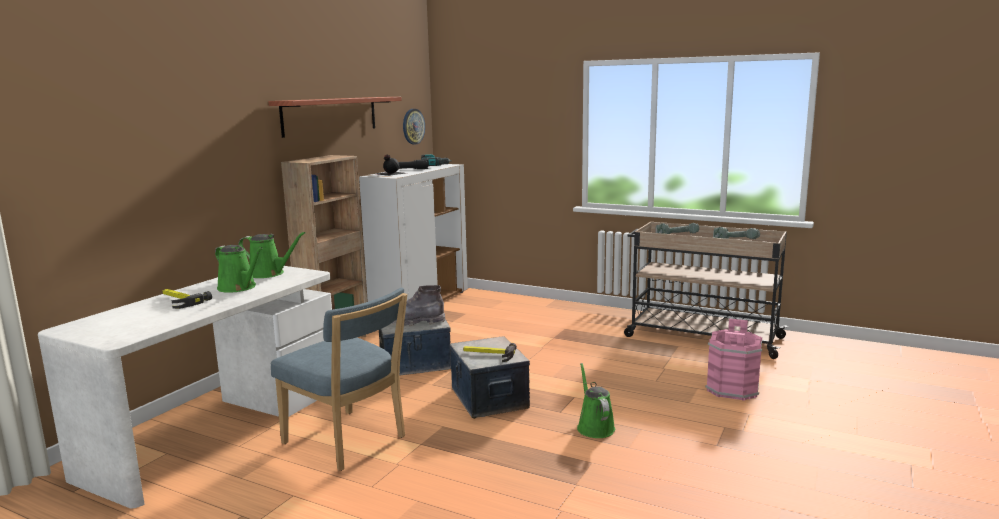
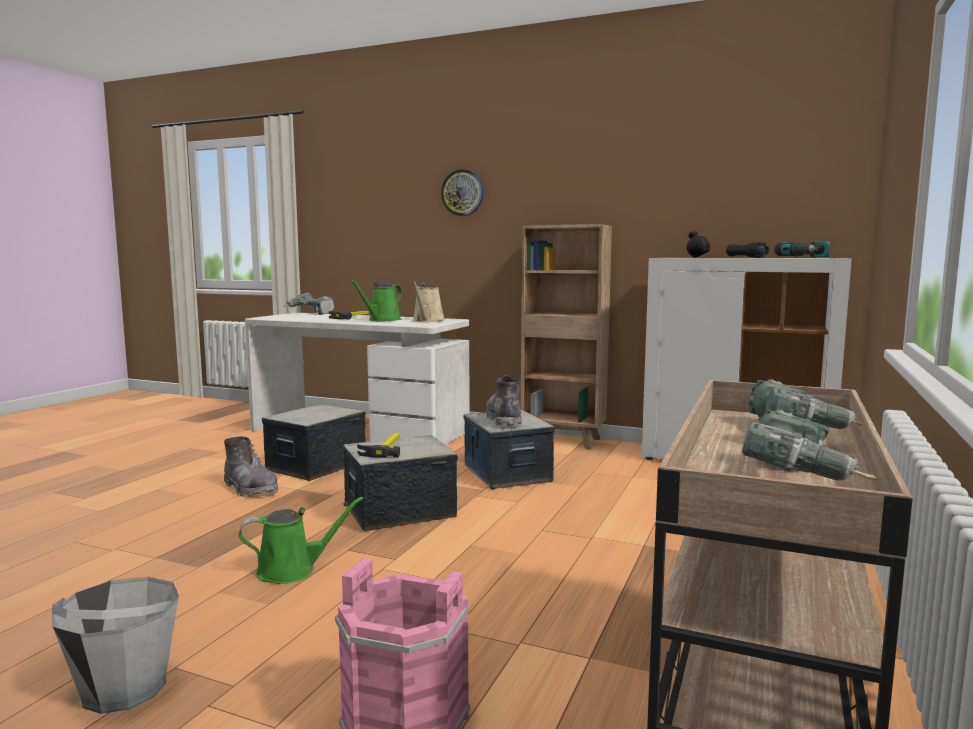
camera: 85 degrees right, 5 degrees down
(84, 322) = (309, 313): none -> power drill
(269, 273) = (427, 321): green watering can -> beige watering can
(330, 115) = (624, 179): shelf -> none
(348, 442) = (316, 466): blue chair -> storage box
(411, 468) = (250, 489): none -> grey boot
(413, 126) = (811, 196): wall clock -> wall clock (462, 193)
(741, 455) = (123, 688): none -> grey bucket

